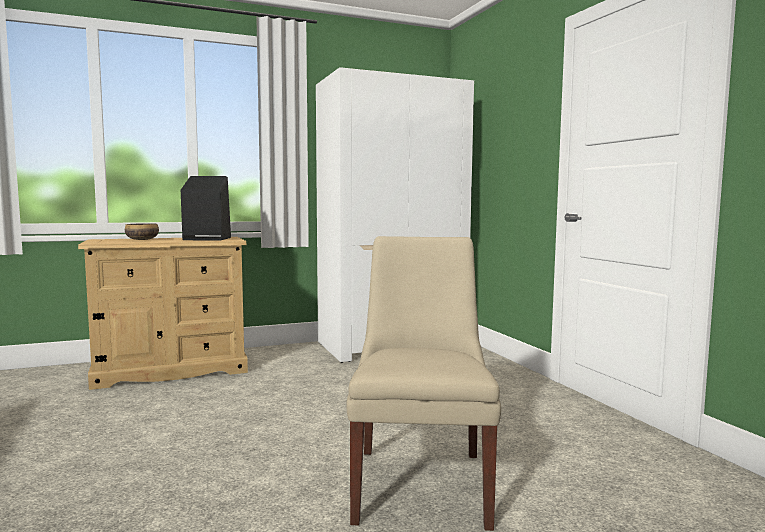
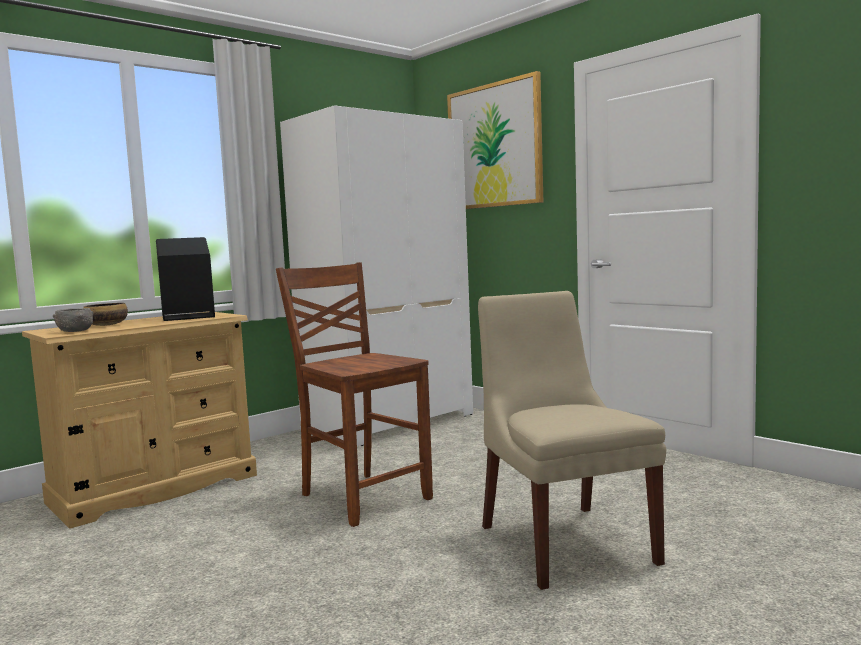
camera: 20 degrees left, 0 degrees up
(110, 242) = (75, 331): none -> grey bowl
(301, 405) = (363, 497): none -> brown chair
(501, 104) = (494, 146): none -> picture

